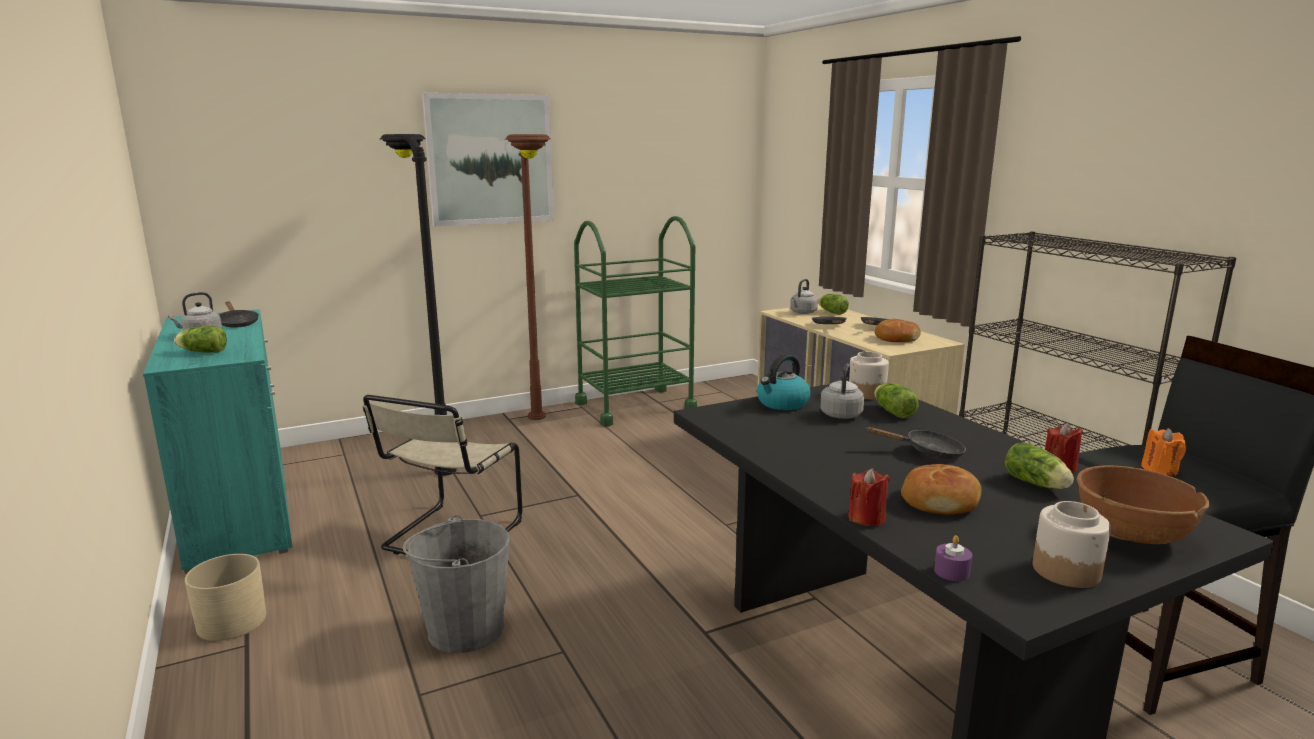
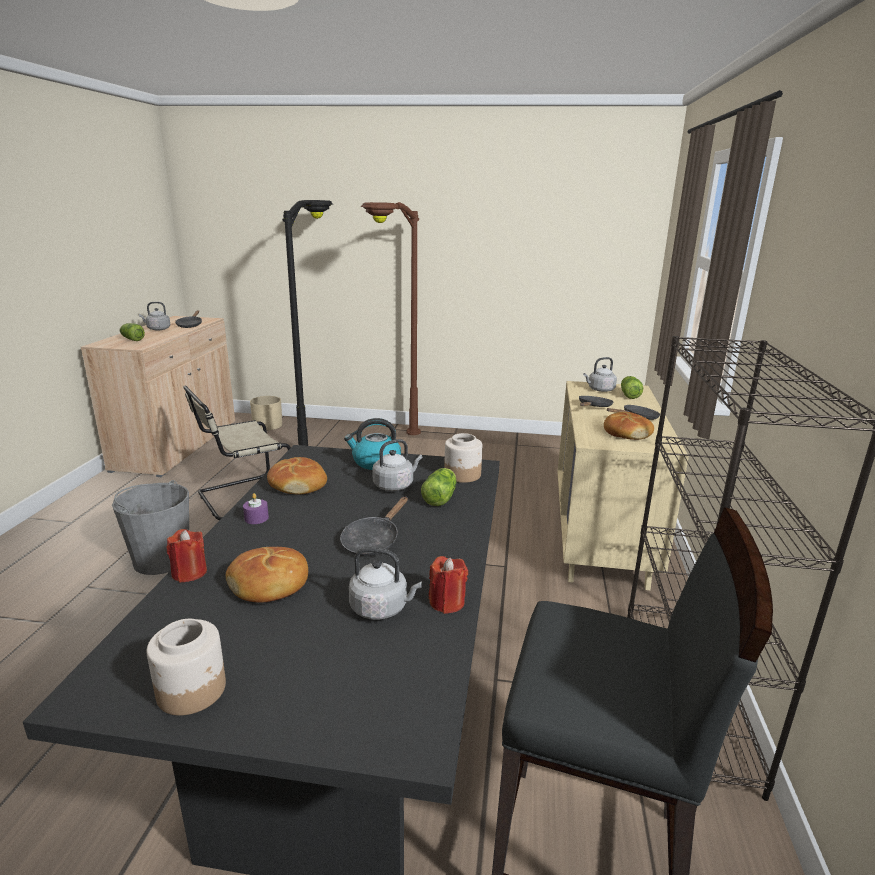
camera: 35 degrees right, 5 degrees up
(231, 622) = (84, 507): beige planter -> beige planter (267, 425)
(240, 511) = (177, 445): turquoise cabinet -> beige cabinet
(490, 159) = (398, 222): picture -> none
(635, 406) = (493, 443): green cart -> none
(768, 436) = (298, 484): none -> bread
(927, 452) = (373, 541): black frying pan -> black frying pan turned 75 degrees clockwise
(951, 572) = (125, 641): purple candle -> purple candle (256, 518)
(1037, 484) = (382, 608): lettuce -> grey kettle
(1131, 534) = (332, 693): brown bowl -> none
(1159, 470) = (569, 654): orange candle -> none

